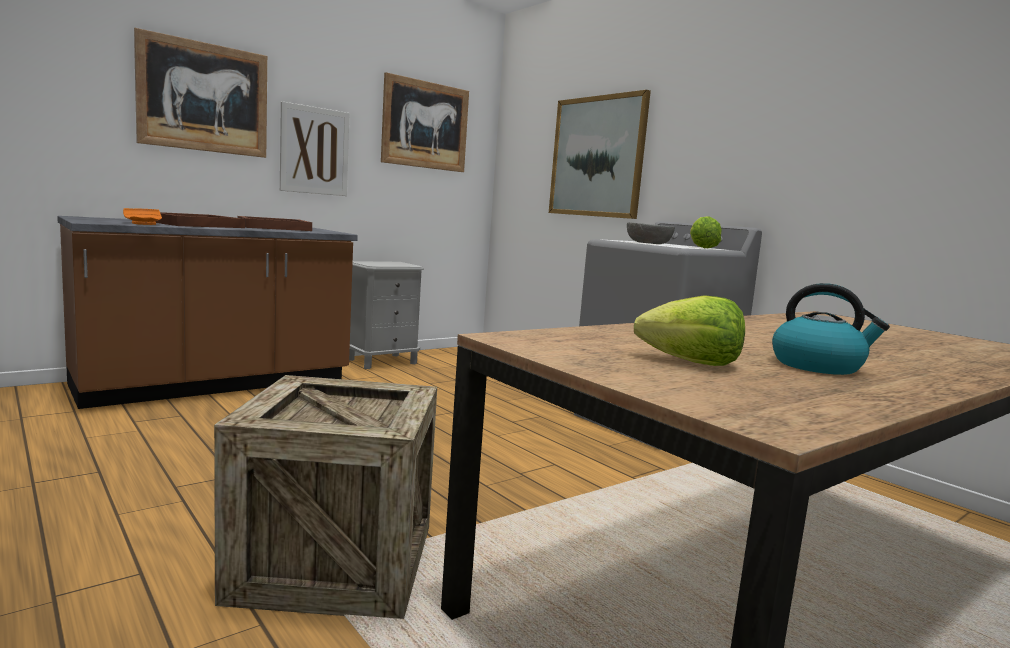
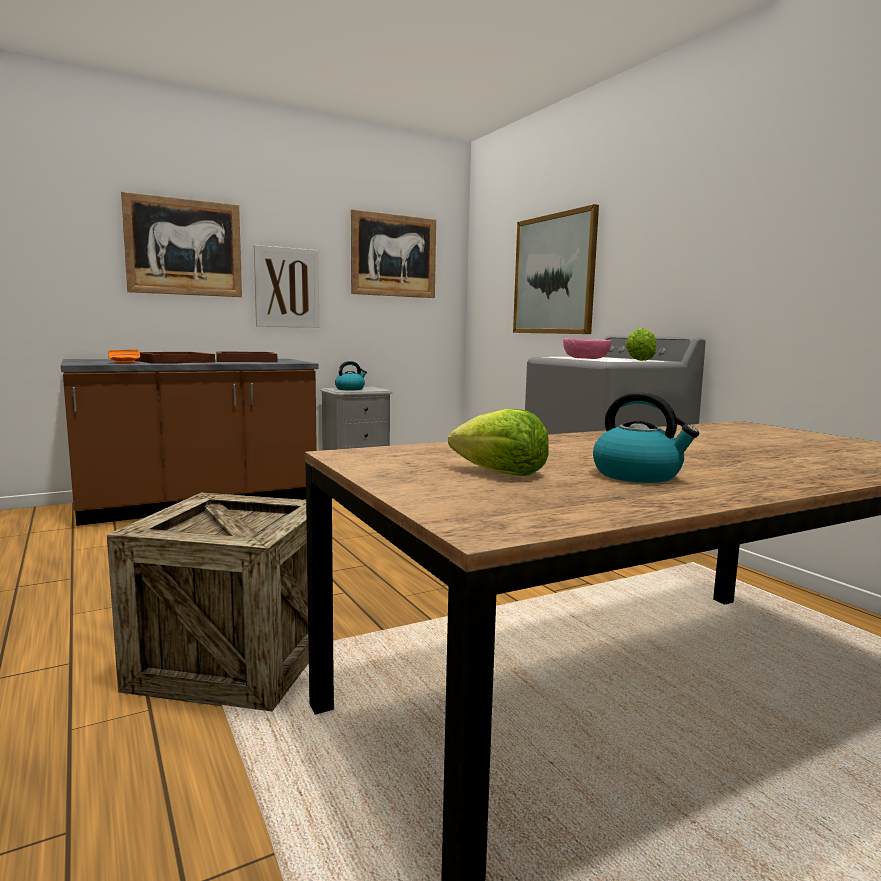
camera: 10 degrees right, 0 degrees up
(379, 263) = (350, 389): none -> kettle
(649, 243) = (586, 358): grey bowl -> pink bowl

